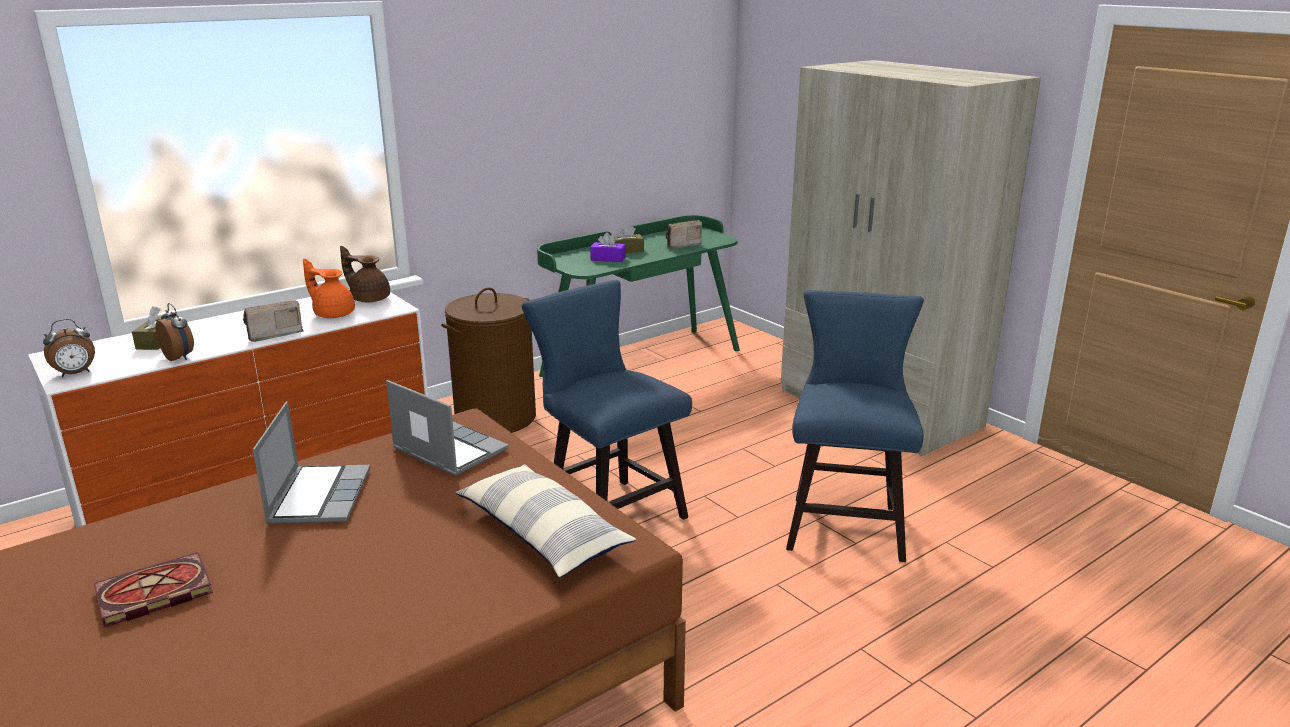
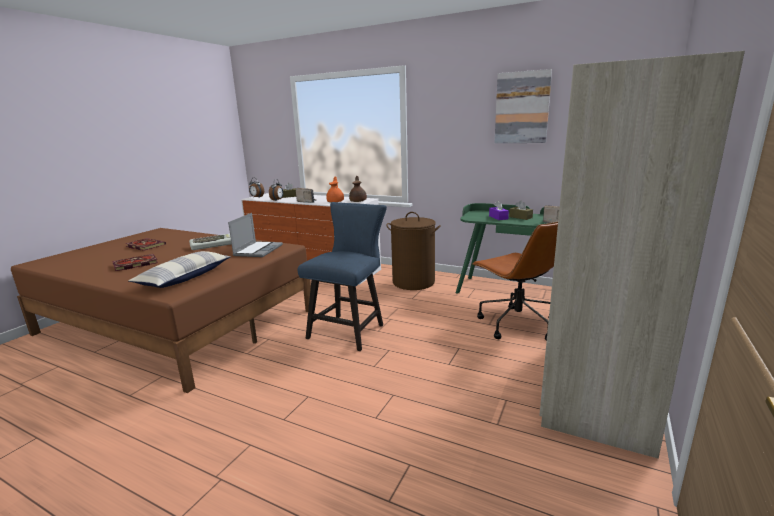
camera: 65 degrees right, 5 degrees down
(318, 496) = (212, 245): laptop -> keyboard
(342, 602) = (134, 264): none -> book
(584, 80) = (522, 108): none -> picture
(717, 396) = (516, 324): none -> brown office chair
(844, 522) = (399, 407): blue chair -> none

